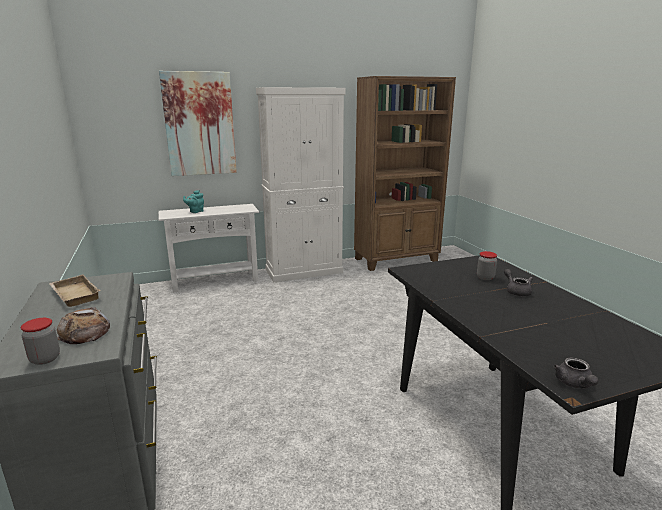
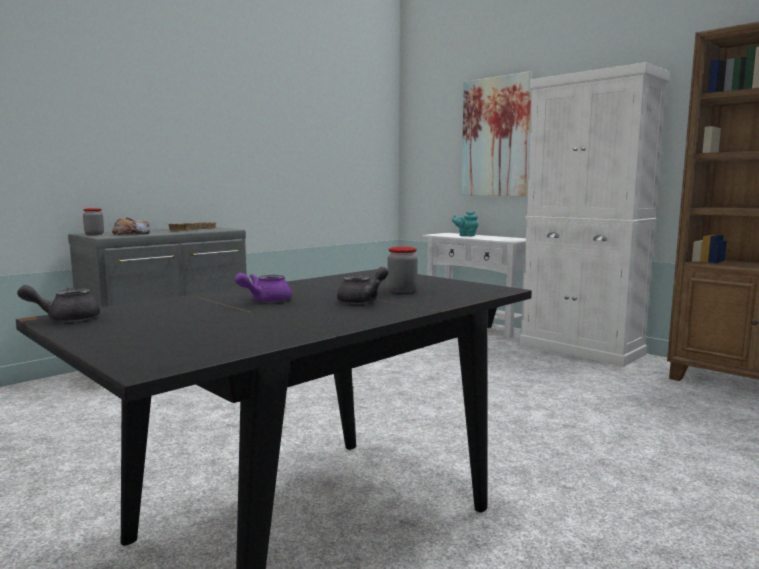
camera: 65 degrees right, 10 degrees down
(512, 315) = (265, 301): none -> purple teapot

